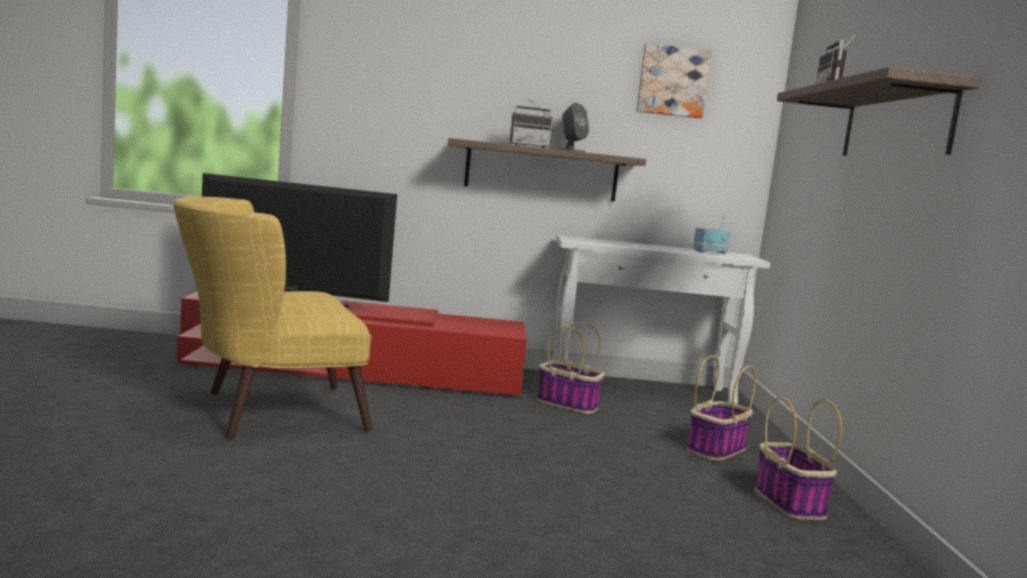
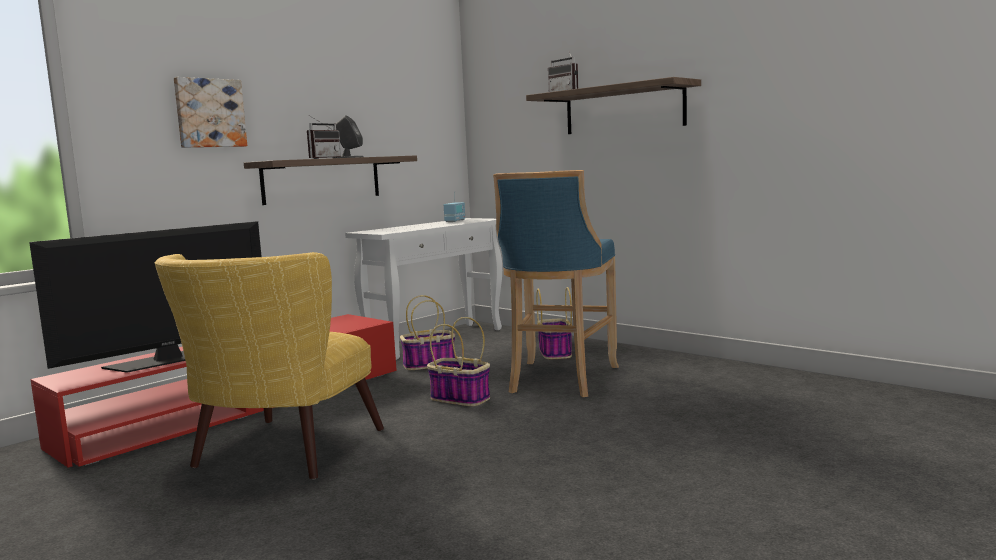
camera: 45 degrees left, 0 degrees up
(630, 473) = (559, 380): none -> blue stool
(672, 81) = (399, 90): picture -> picture (209, 113)
(788, 502) = (640, 360): basket -> basket (458, 398)

